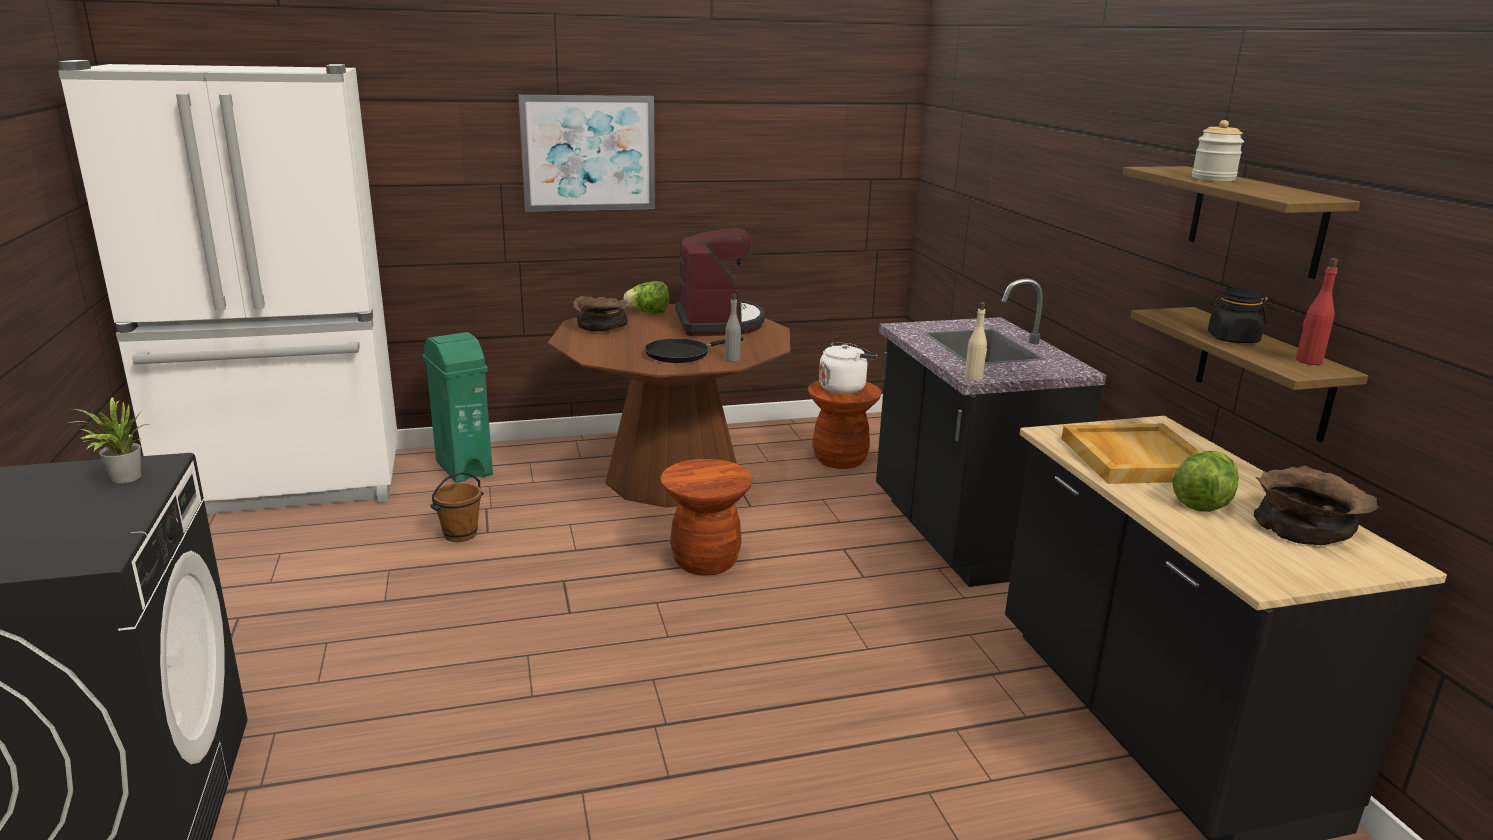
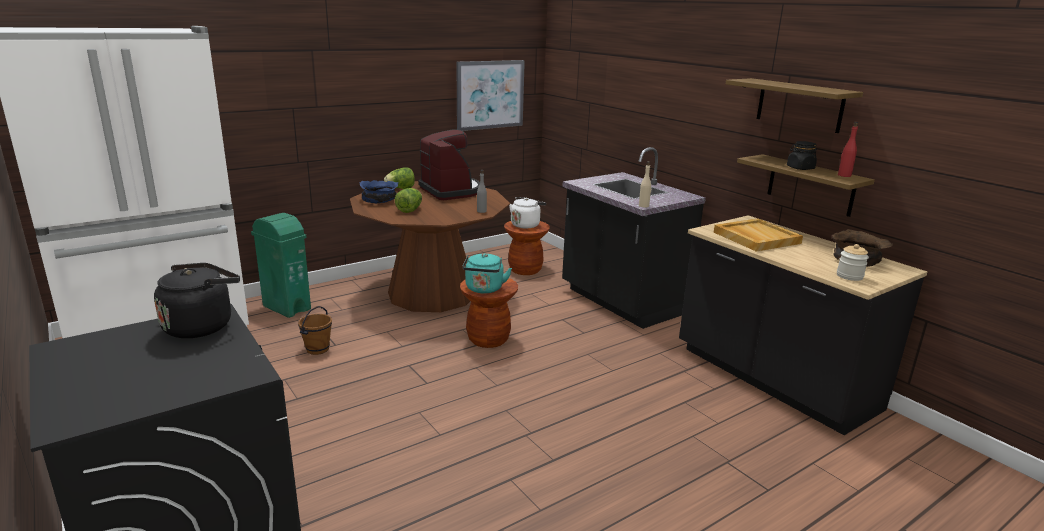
camera: 20 degrees left, 0 degrees up
(122, 478) = (202, 325): potted plant -> black kettle
(588, 153) = (351, 84): picture -> picture (490, 94)
(602, 327) = (380, 200): brown bowl -> blue bowl
(681, 354) = (447, 211): black frying pan -> none
(693, 482) = (484, 289): none -> turquoise kettle
(1202, 502) = (805, 254): lettuce -> lettuce (410, 210)
(1213, 178) = (780, 84): jar -> jar (849, 276)

